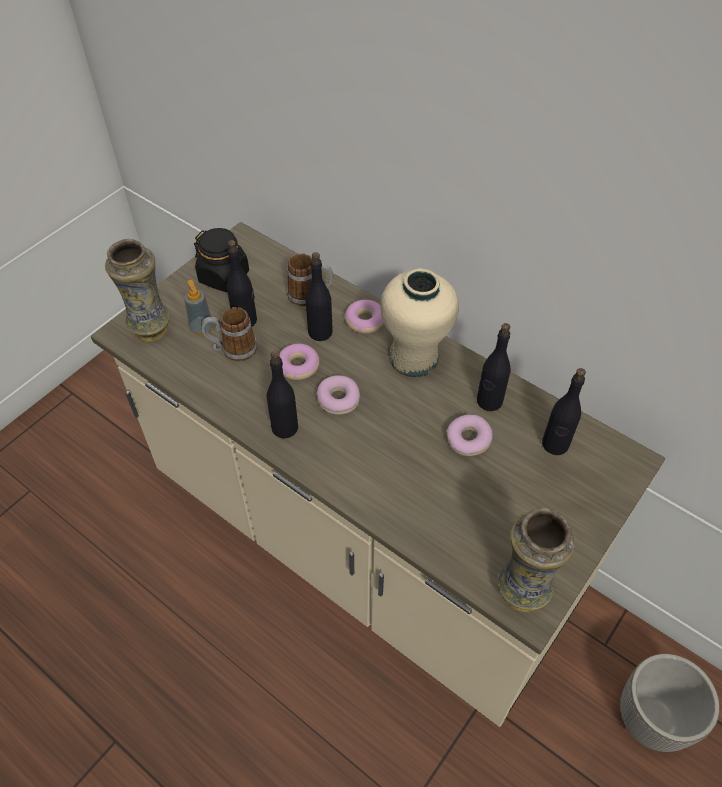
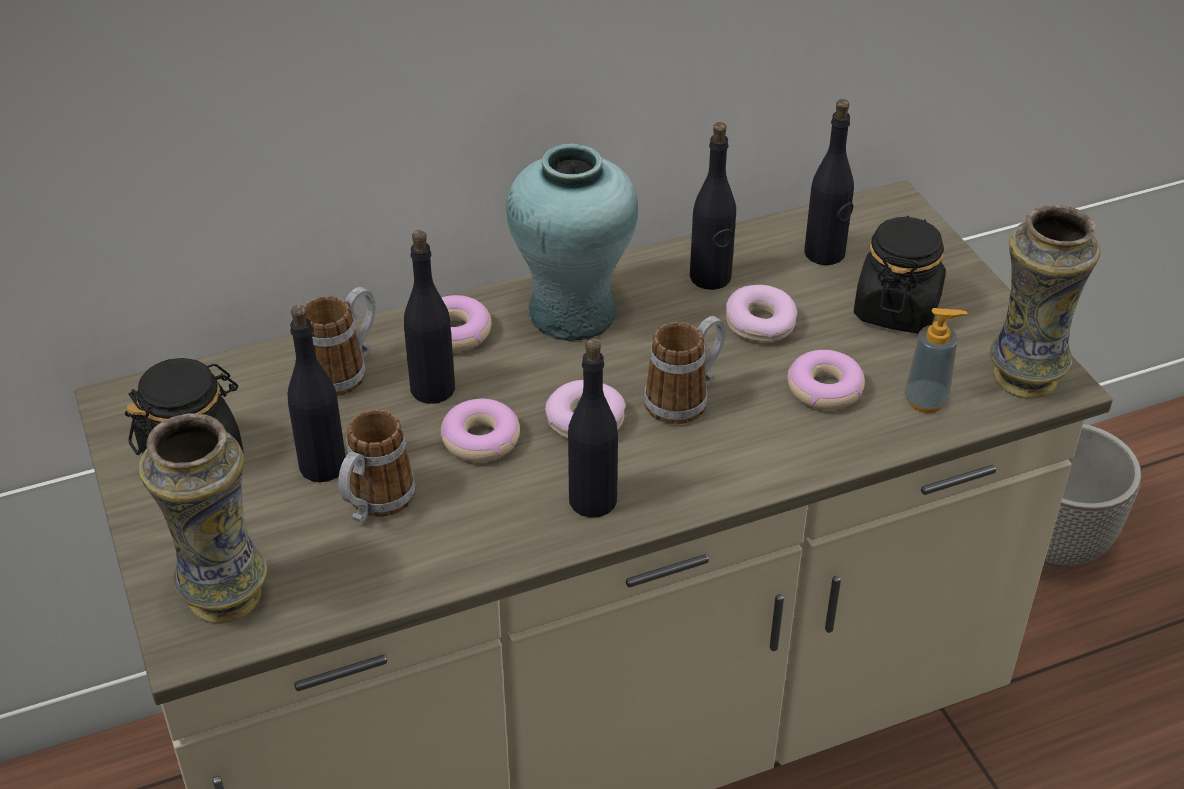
camera: 60 degrees left, 10 degrees down
(202, 328) = (288, 526): soap dispenser -> soap dispenser (926, 401)
(384, 432) = (685, 398): none -> mug
(414, 357) = (571, 312): beige vase -> turquoise vase
(436, 491) = (824, 389): none -> donut
(533, 499) = (896, 308): none -> black jar

